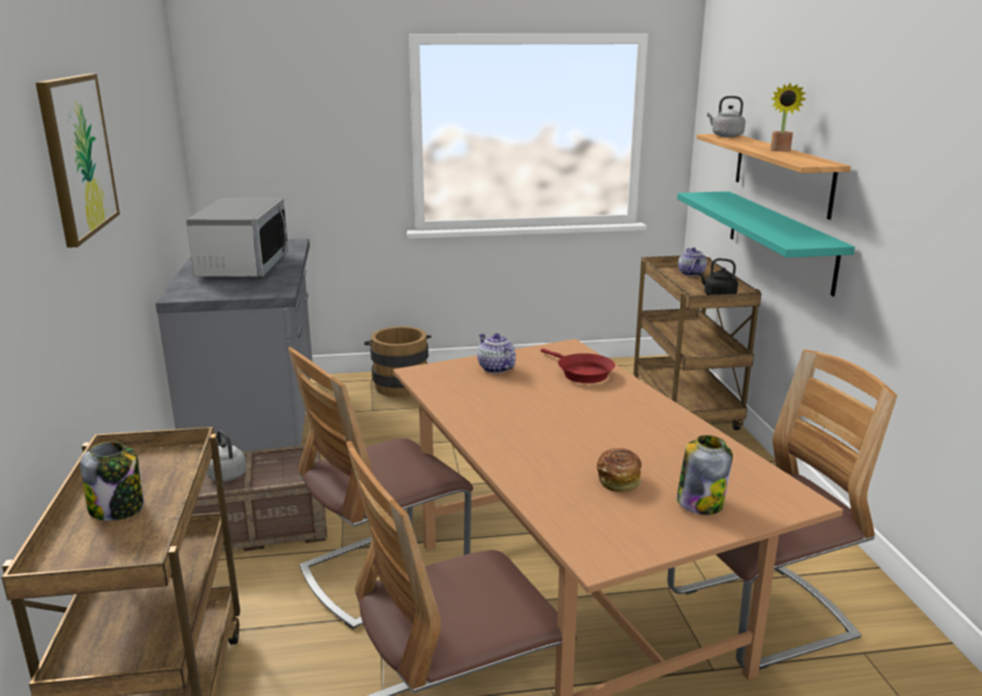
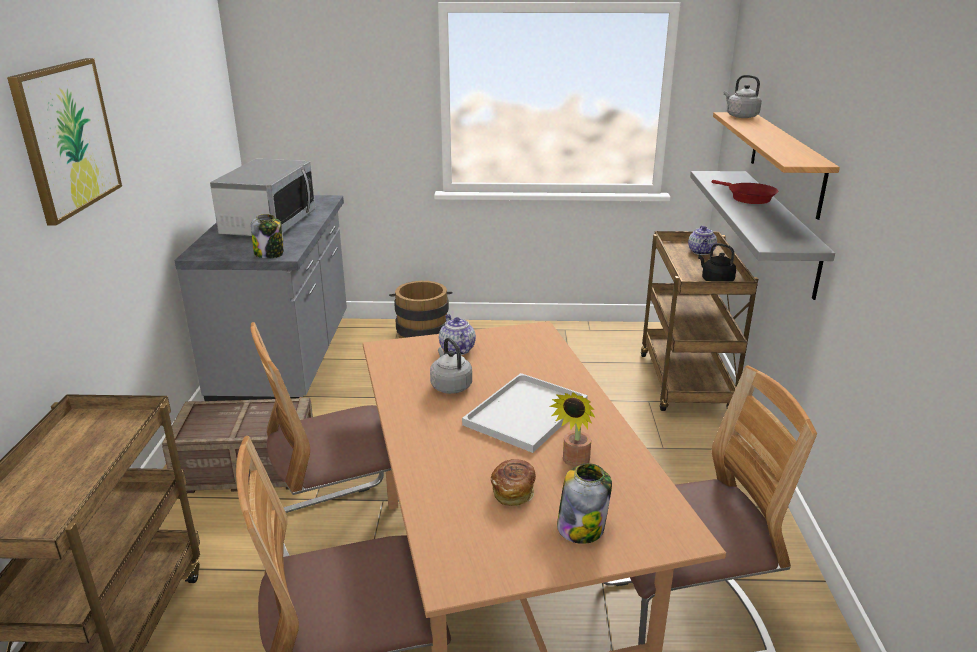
camera: 10 degrees right, 5 degrees up
(118, 508) = (57, 472): jar -> jar (270, 254)
(226, 475) = (219, 422): grey kettle -> grey kettle (450, 385)
(581, 373) = (536, 362): red frying pan -> red frying pan (747, 197)
(594, 414) = (526, 412): none -> white tray
(780, 150) = (781, 140): potted plant -> potted plant (574, 462)
(780, 239) = (779, 230): turquoise shelf -> grey shelf

